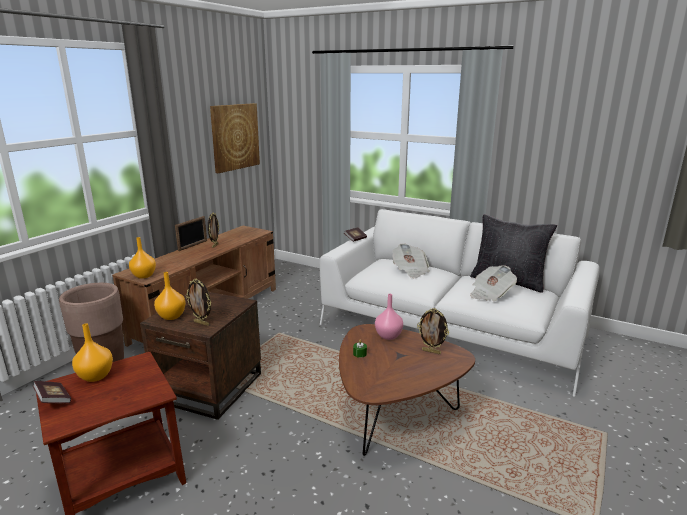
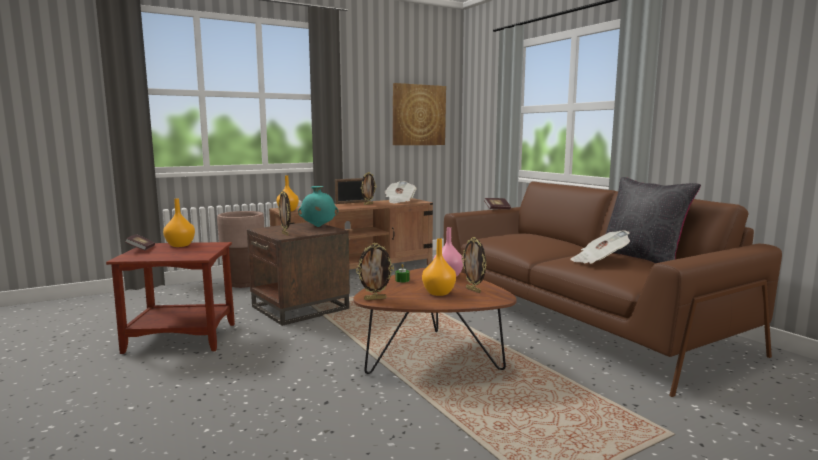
camera: 30 degrees right, 10 degrees down
(172, 316) = (272, 229): orange vase -> orange vase (439, 293)
(216, 300) = (318, 226): none -> turquoise vase
(372, 390) = (375, 299): none -> picture frame
(410, 270) = (533, 238): newspaper -> newspaper (399, 201)
(450, 330) = (578, 318): white sofa -> brown sofa

